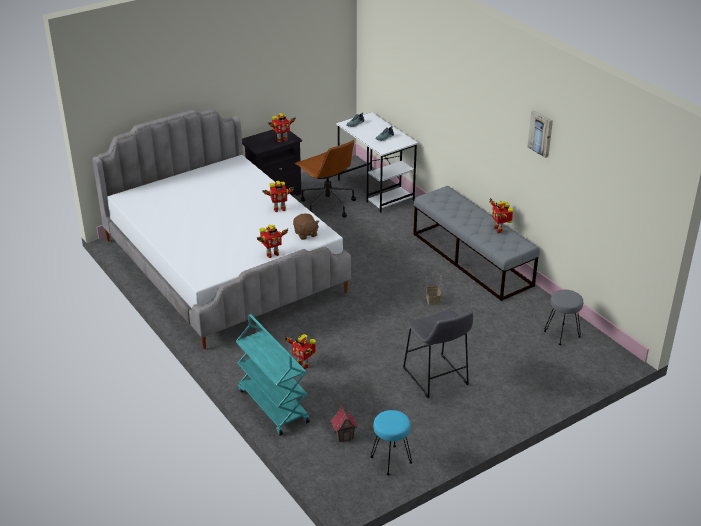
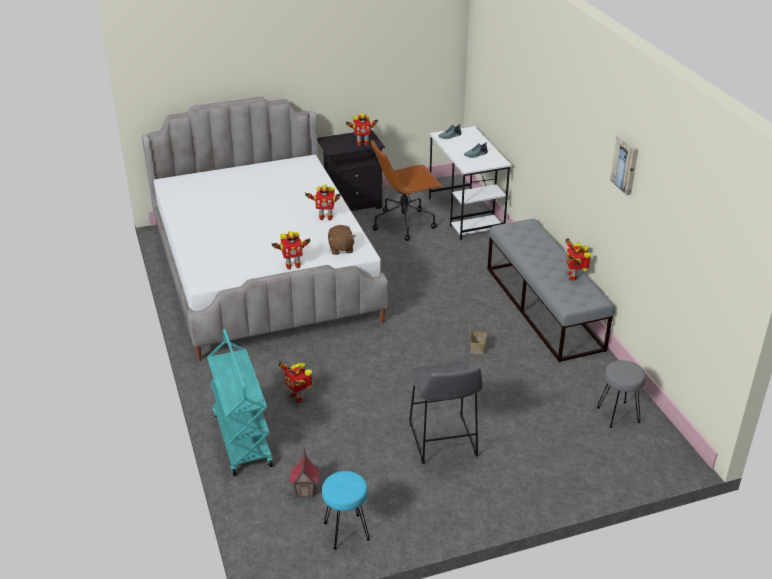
camera: 15 degrees right, 0 degrees up
(327, 205) = (405, 223): brown office chair -> brown office chair turned 90 degrees clockwise

